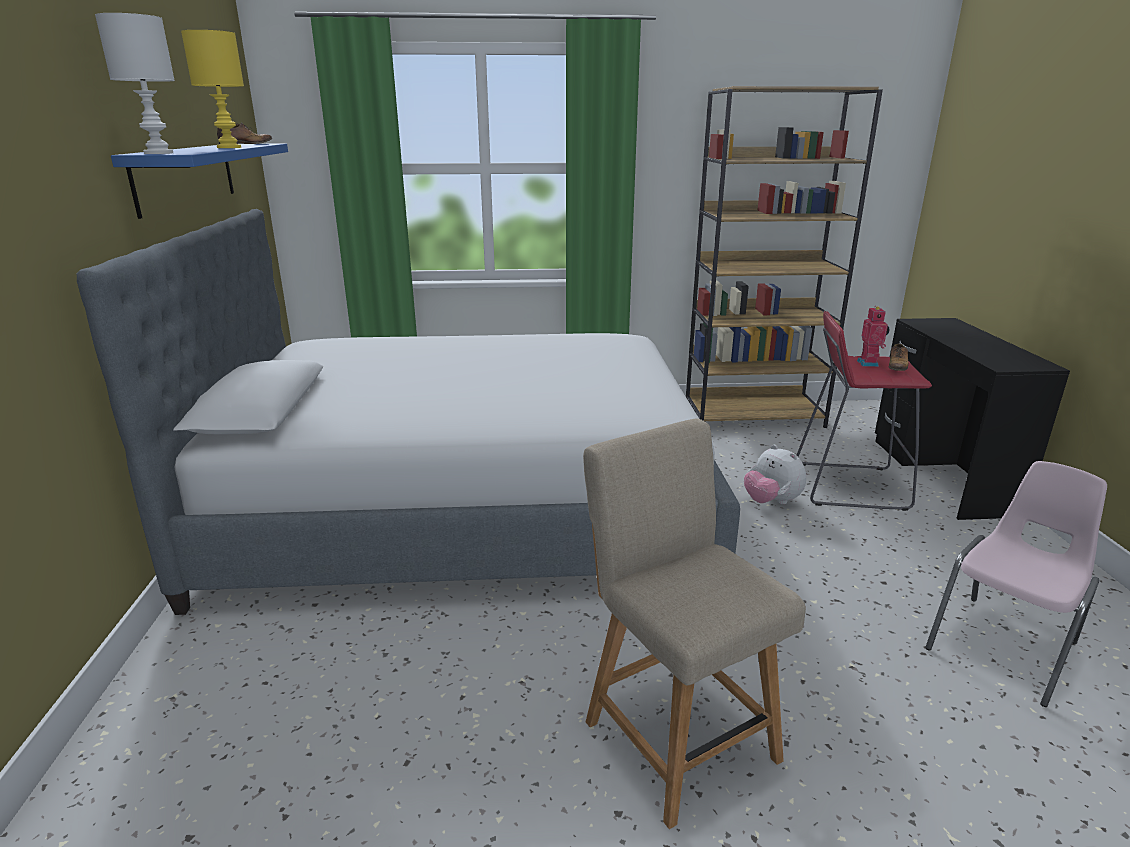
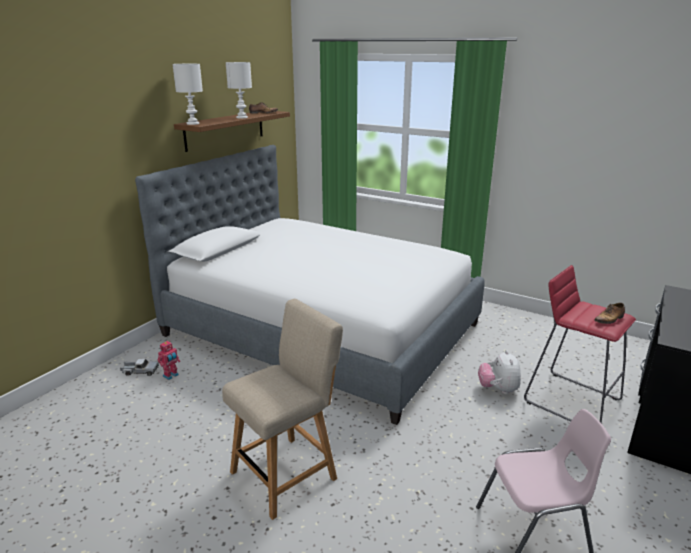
camera: 35 degrees right, 0 degrees up
(186, 176) = (225, 130): blue shelf -> brown shelf
(201, 699) = (140, 371): none -> toy truck
(229, 147) = (242, 117): yellow table lamp -> white table lamp
(675, 733) = (288, 472): beige chair -> beige chair turned 45 degrees clockwise
(754, 416) = (566, 333): brown bookcase -> none
(869, 363) = (590, 312): toy robot -> toy robot (171, 376)

